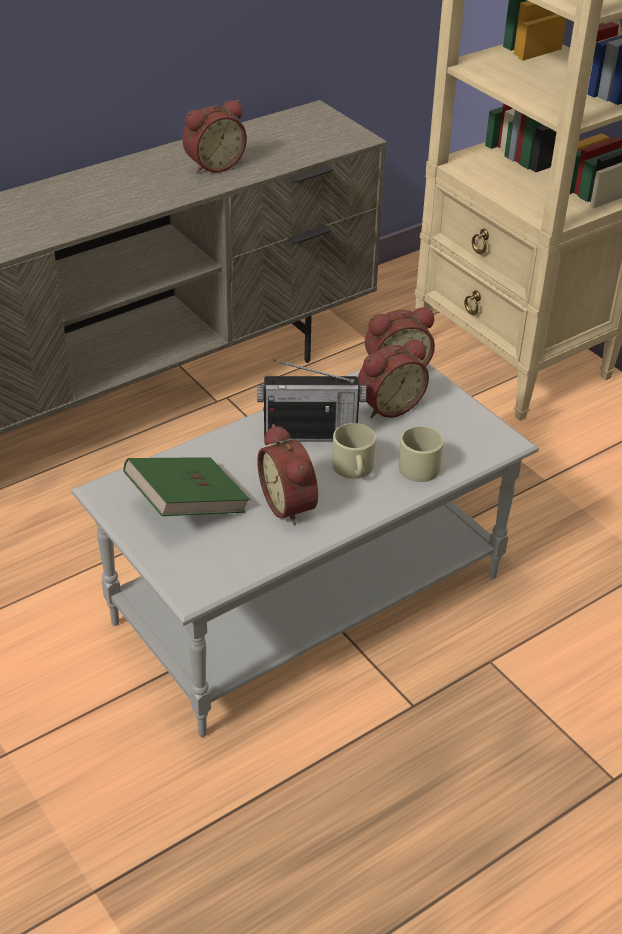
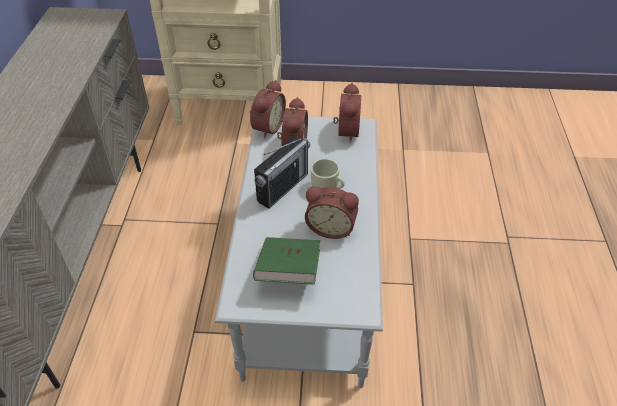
camera: 50 degrees left, 5 degrees up
(213, 164) = (49, 74): alarm clock -> alarm clock (345, 131)
(421, 465) = (350, 162): beige mug -> none

